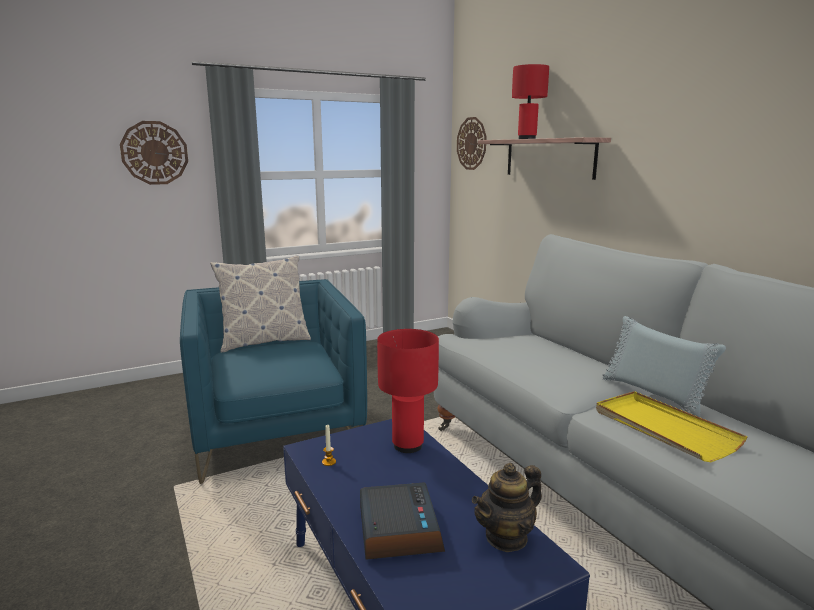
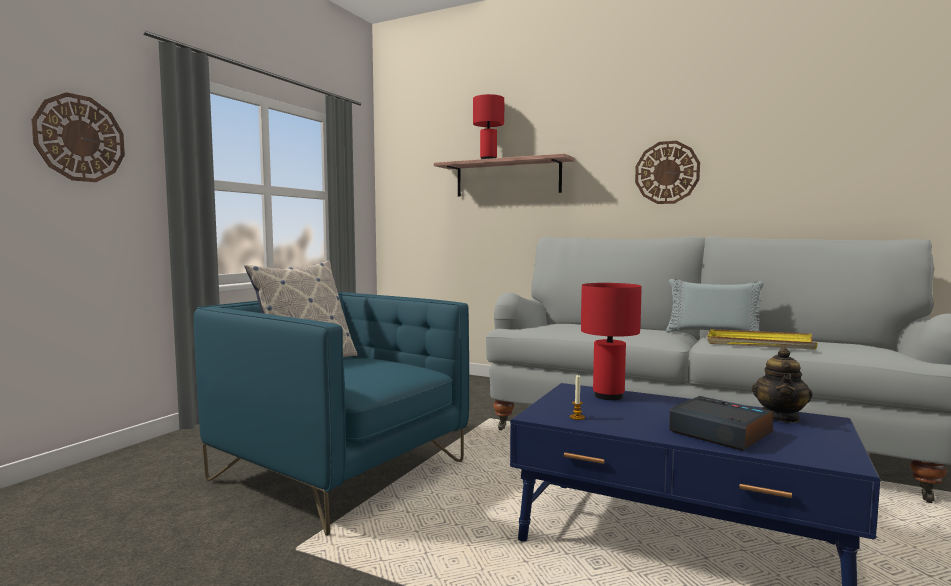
camera: 35 degrees left, 10 degrees down
(471, 143) = (406, 170): wall clock -> wall clock (667, 172)

